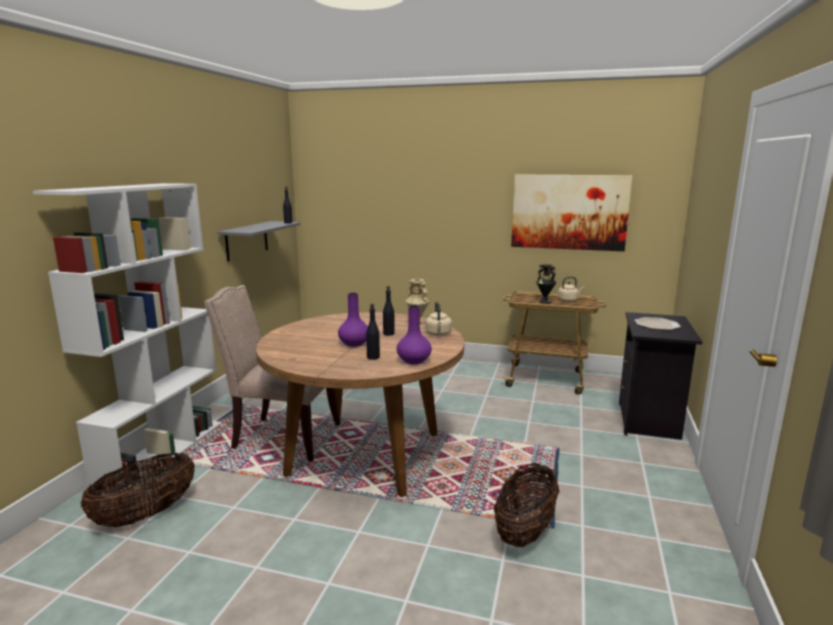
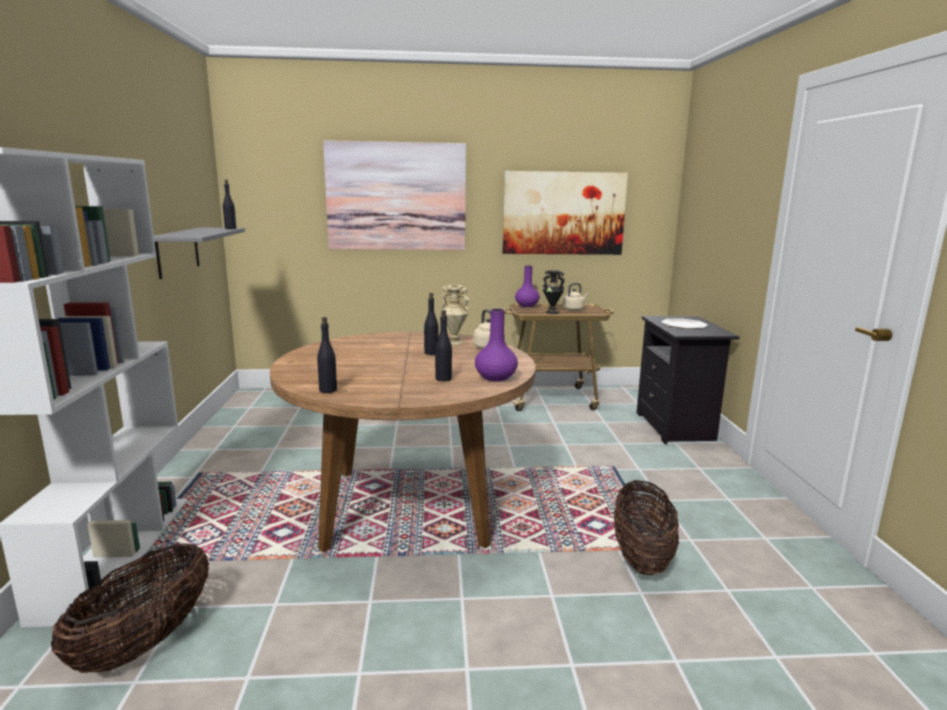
camera: 20 degrees left, 0 degrees up
(281, 437) = (285, 504): beige chair -> none
(283, 357) = (328, 390): none -> black bottle
(354, 344) = (402, 367): purple vase -> purple vase (527, 305)
(423, 196) = (396, 196): none -> picture

